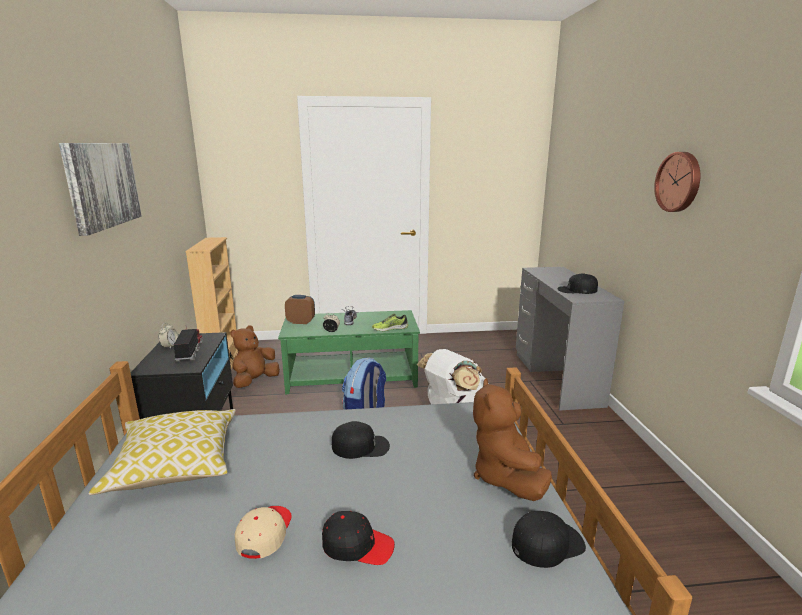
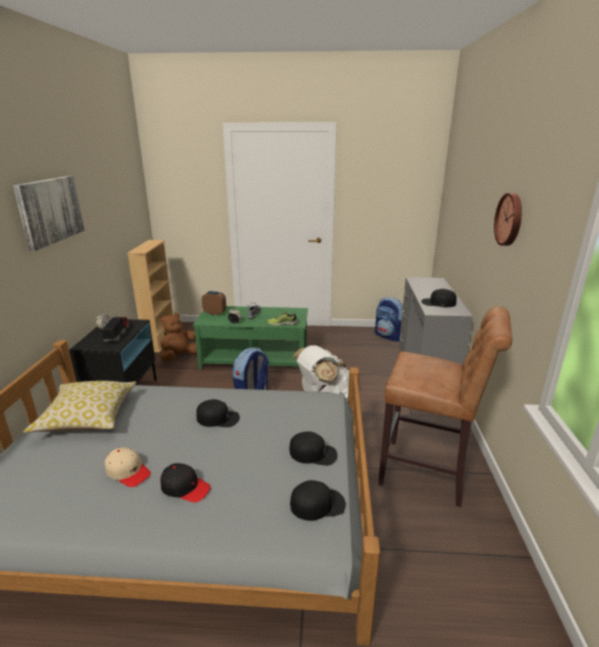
camera: 10 degrees right, 5 degrees up
(264, 534) = (128, 472): beige cap -> beige cap turned 105 degrees clockwise
(497, 340) = (389, 336): none -> backpack
(505, 477) = (313, 453): brown plush toy -> black cap
(615, 490) = (428, 474): none -> brown stool

